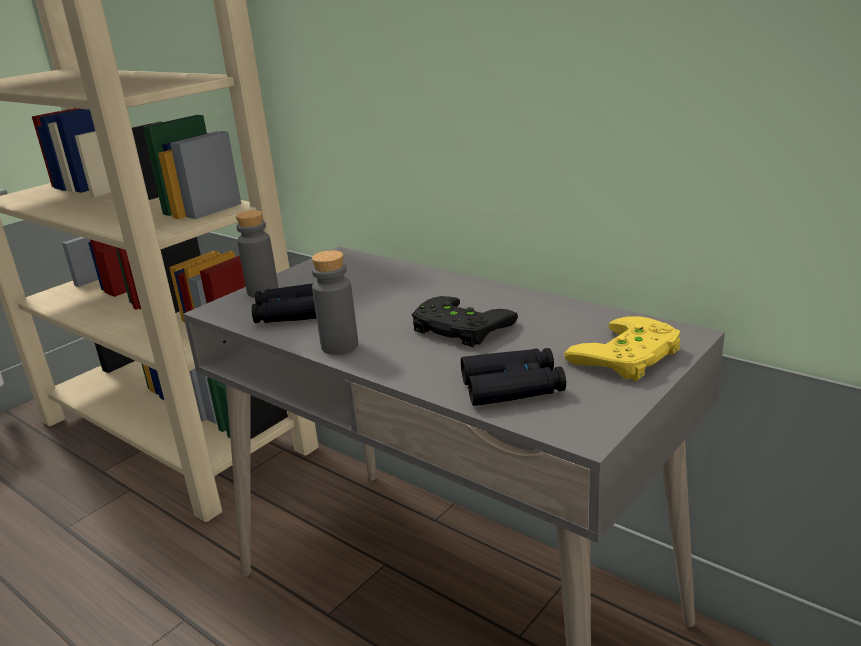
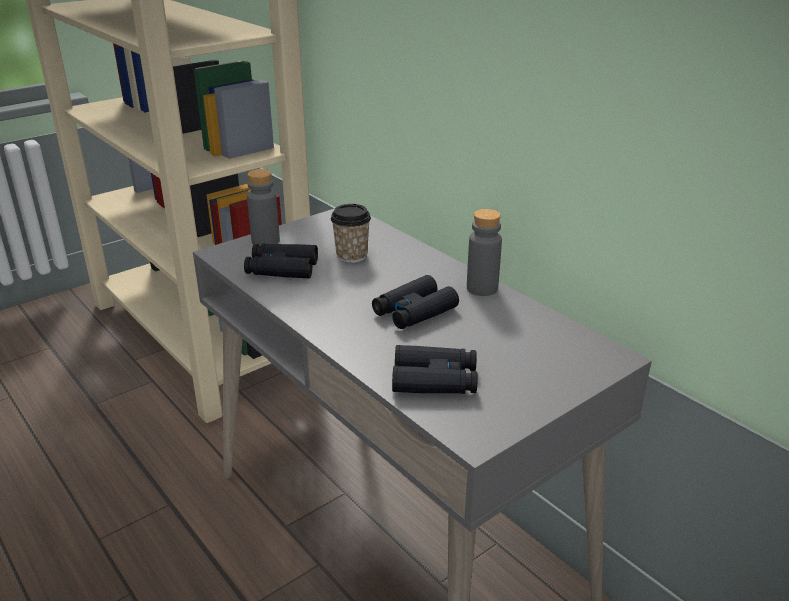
camera: 10 degrees right, 5 degrees up
(339, 346) = (308, 310): grey bottle -> grey bottle (482, 288)
(365, 290) = (351, 256): none -> cup
(457, 329) = (414, 311): black game controller -> black binoculars
(631, 357) = (552, 370): yellow game controller -> none

